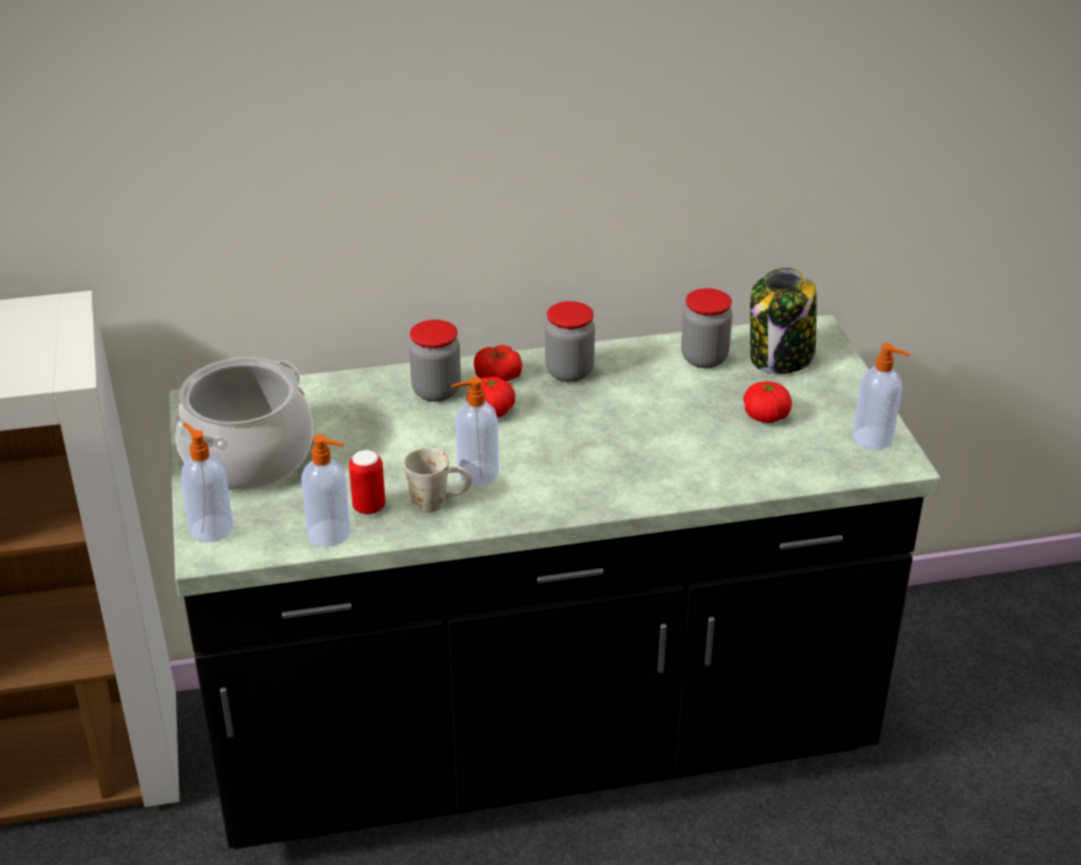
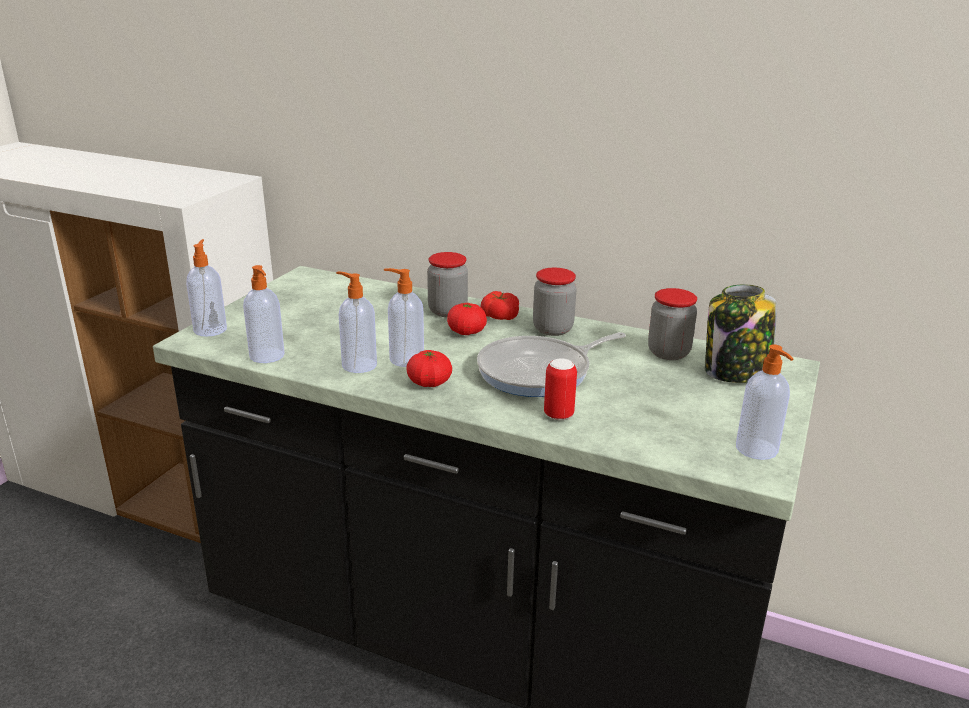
camera: 35 degrees right, 10 degrees down
(248, 457) = (287, 306): cooking pot -> none
(369, 507) = (311, 352): can -> can (558, 415)
(439, 502) = (358, 365): white mug -> soap dispenser
(619, 433) = (539, 372): none -> frying pan
(765, 416) = (673, 402): tomato -> tomato (429, 383)

